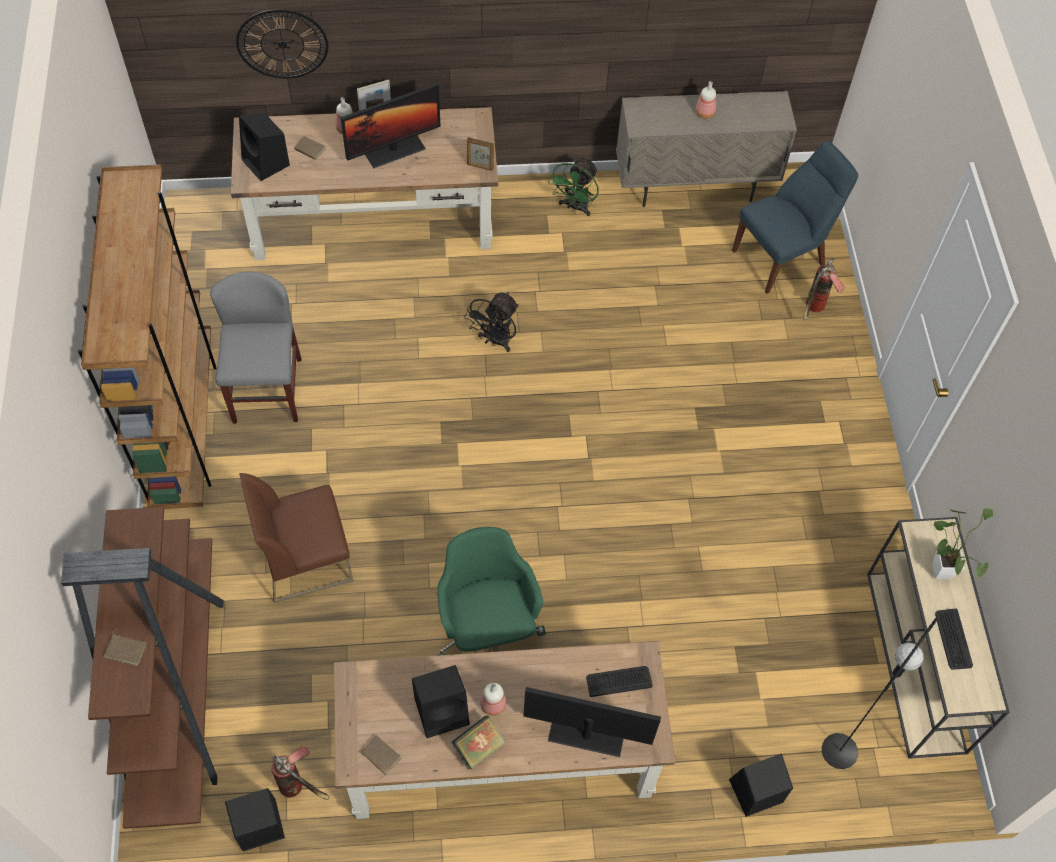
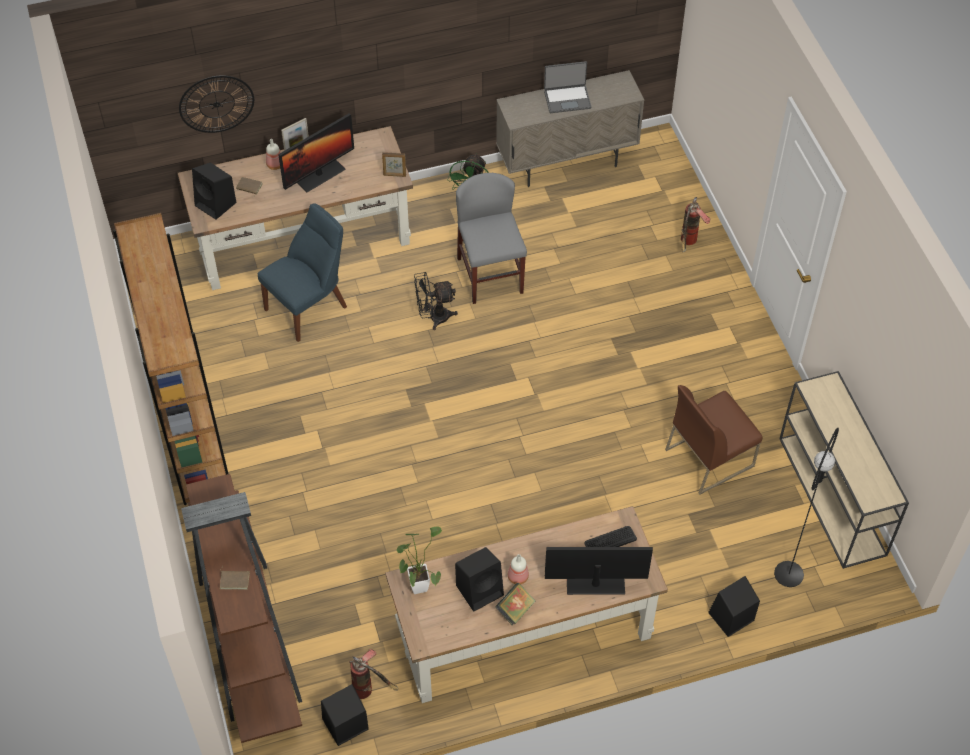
camera: 10 degrees left, 5 degrees down
(267, 390) = (254, 393): grey chair -> grey chair (490, 275)
(306, 558) = (324, 517): brown chair -> brown chair (709, 457)
(380, 756) = (441, 632): brown book -> none
(487, 630) = (488, 541): green office chair -> none
(495, 341) = (434, 317): black fan -> black fan turned 60 degrees clockwise
(705, 112) = (567, 99): bottle -> laptop
(782, 257) = (653, 206): blue chair -> blue chair (309, 306)
(940, 567) = (834, 410): potted plant -> potted plant (418, 583)
(953, 639) = (855, 460): keyboard -> none

